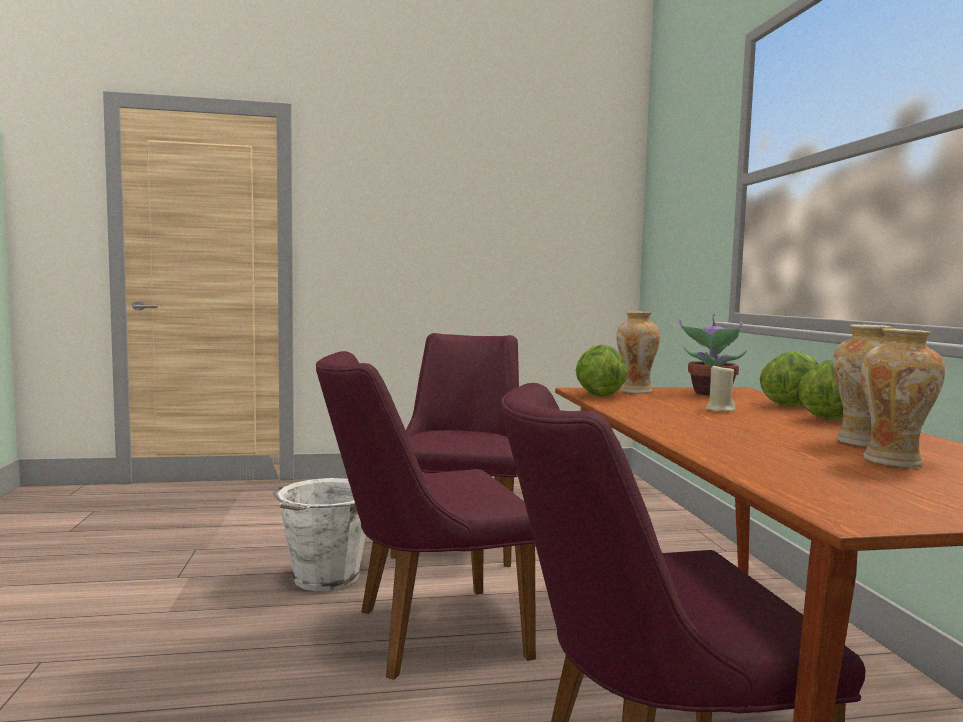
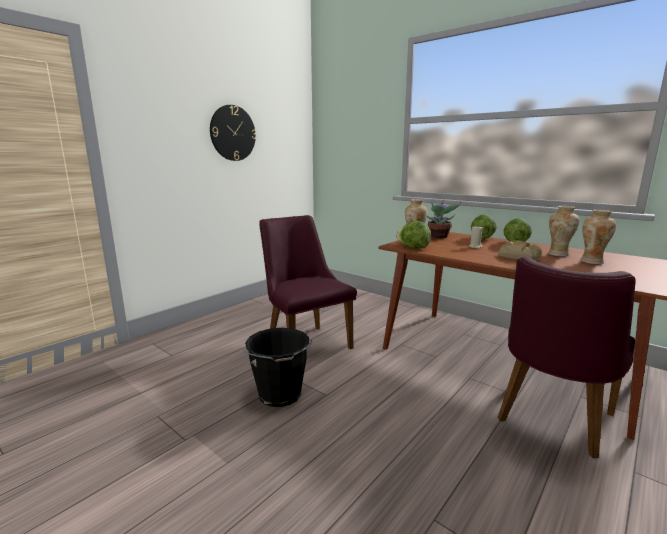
camera: 40 degrees left, 10 degrees up
(324, 578) = (280, 395): white bucket -> black bucket
(423, 633) = (379, 399): purple chair -> none
(481, 219) = (233, 133): none -> wall clock
(742, 429) = (518, 256): none -> bread

